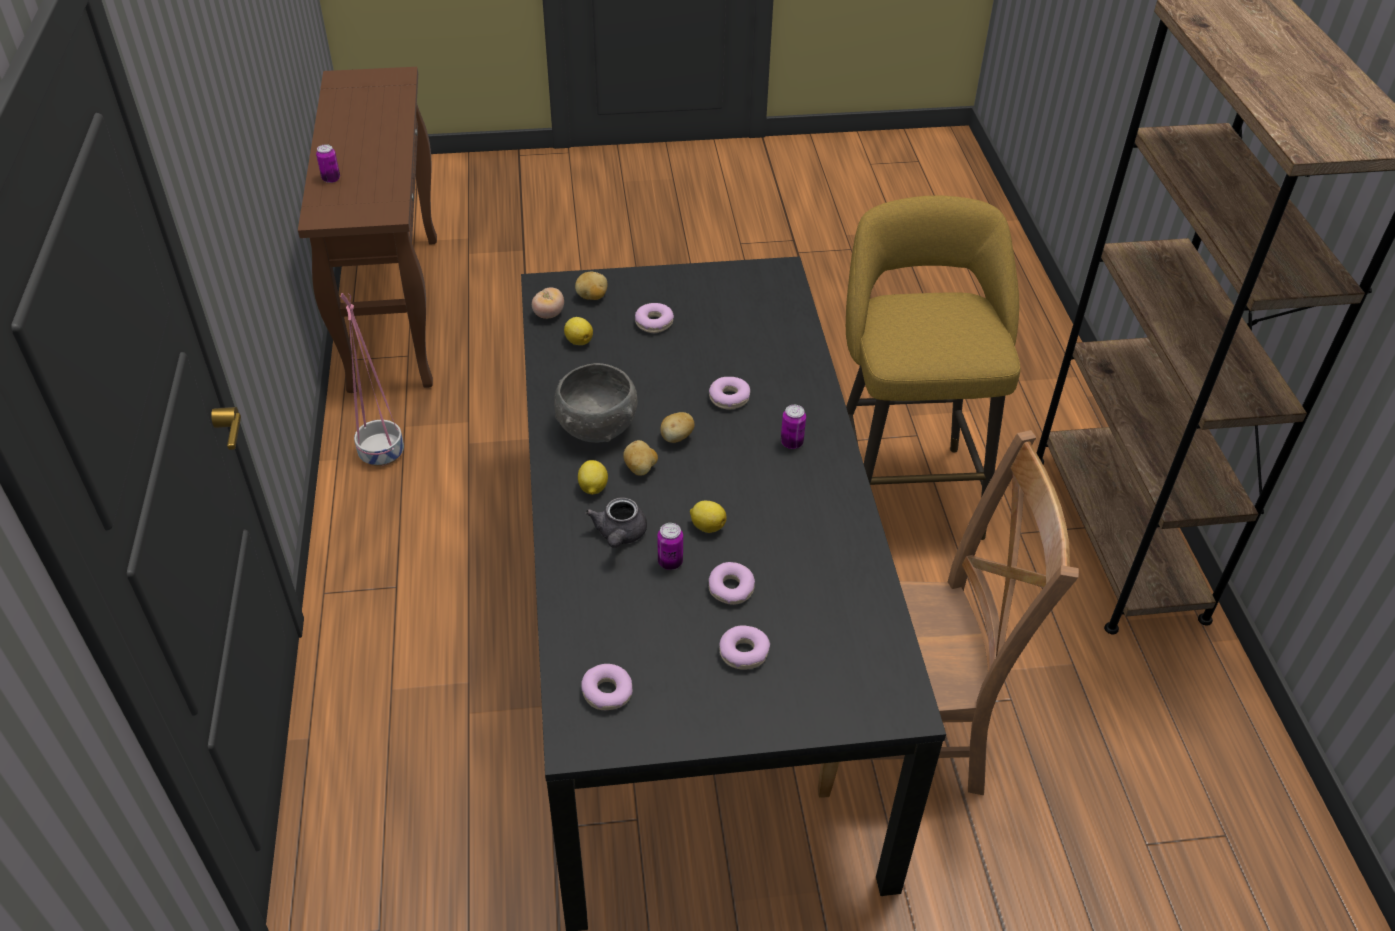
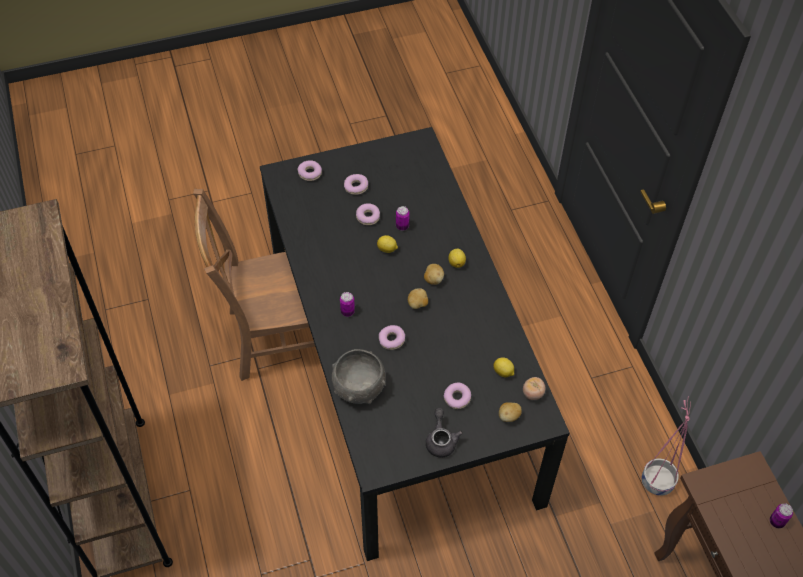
camera: 170 degrees right, 10 degrees up
(597, 427) = (467, 304): grey bowl -> grey bowl (359, 387)
(607, 692) = (415, 161): donut -> donut (310, 173)
(619, 535) = (433, 237): grey teapot -> grey teapot (441, 440)
(903, 487) = (272, 518): yellow stool -> none

